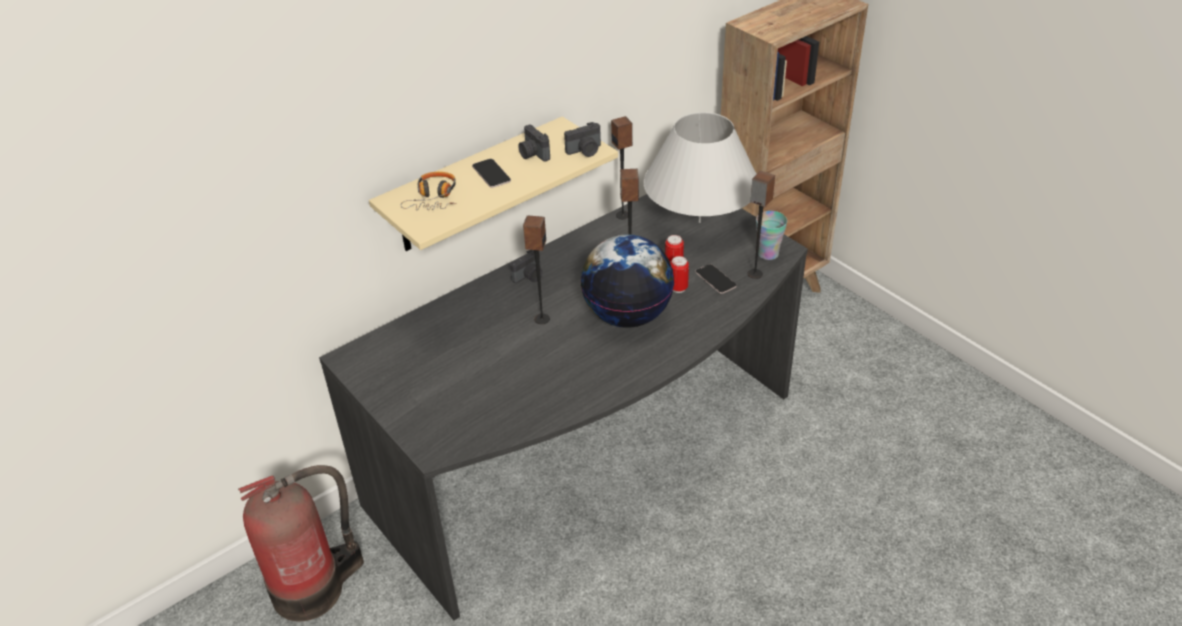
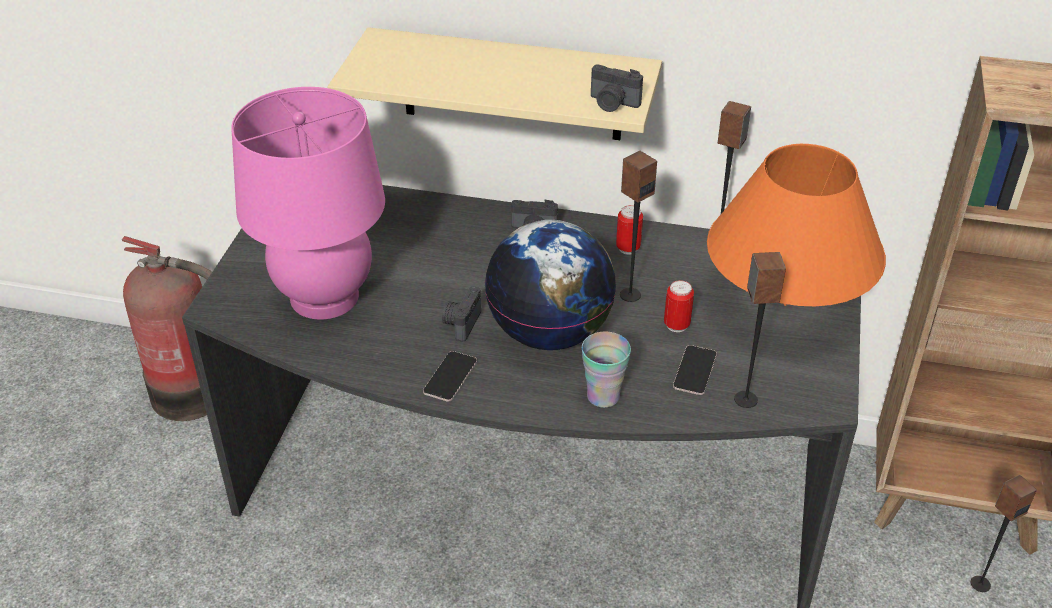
camera: 50 degrees right, 0 degrees up
(434, 198) = (410, 58): headphones -> none
(485, 394) = (324, 297): none -> pink table lamp
(491, 174) = (493, 69): phone -> phone (450, 377)
(533, 154) = (562, 76): camera -> camera (461, 323)
(541, 319) = (476, 274): speaker -> speaker (980, 583)
(678, 288) = (642, 348): can -> can (628, 248)
(699, 222) = (784, 305): white table lamp -> orange table lamp
(768, 254) = (799, 392): cup -> cup (603, 396)

